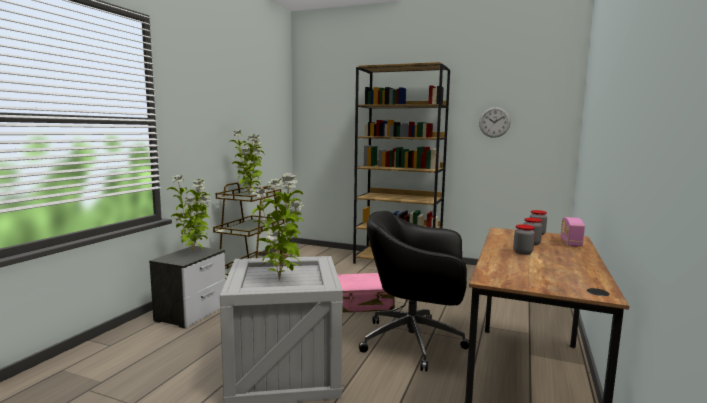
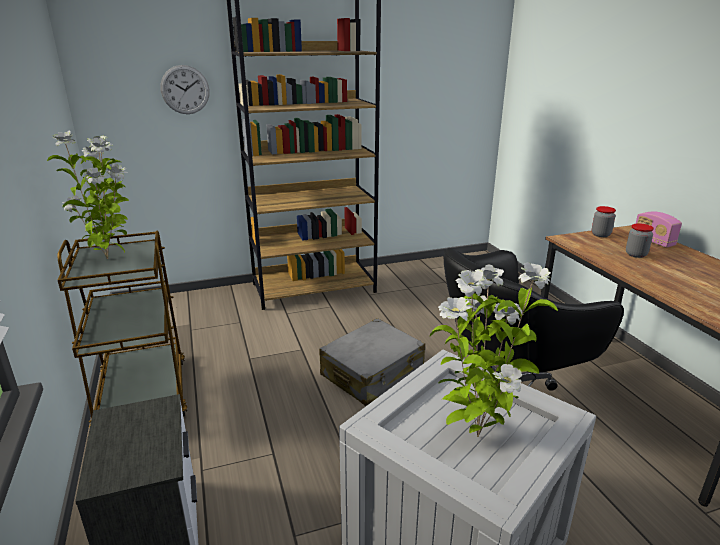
camera: 40 degrees left, 15 degrees up
(194, 252) = (134, 428): potted plant -> none
(364, 303) = (372, 373): pink suitcase -> grey suitcase
(494, 122) = (415, 72): wall clock -> wall clock (185, 90)
(522, 252) = (666, 274): jar -> none

